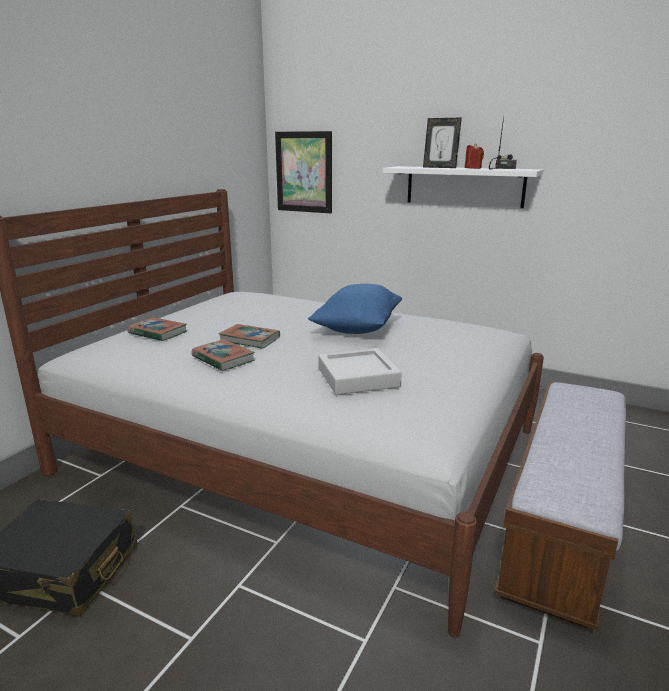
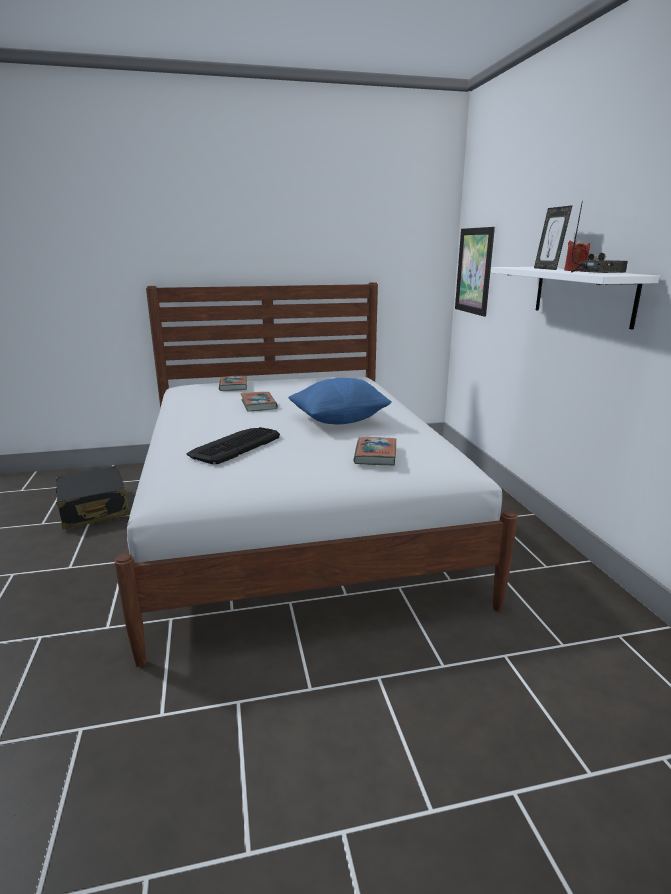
camera: 50 degrees right, 0 degrees up
(223, 359) = (213, 409): book -> book (375, 455)
(358, 377) = (235, 446): grey tray -> keyboard
(560, 524) = (346, 681): bench -> none

